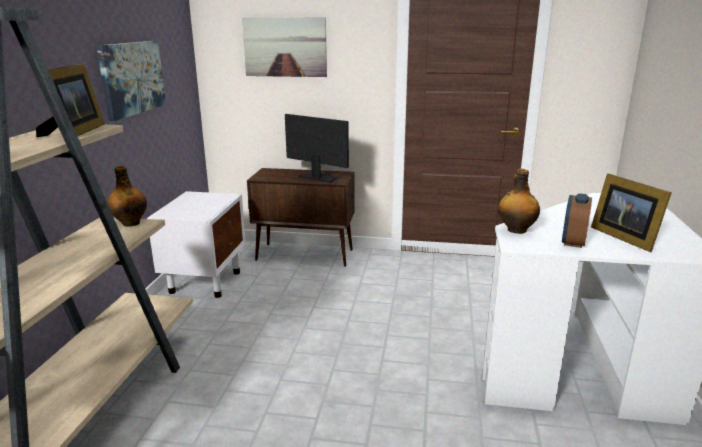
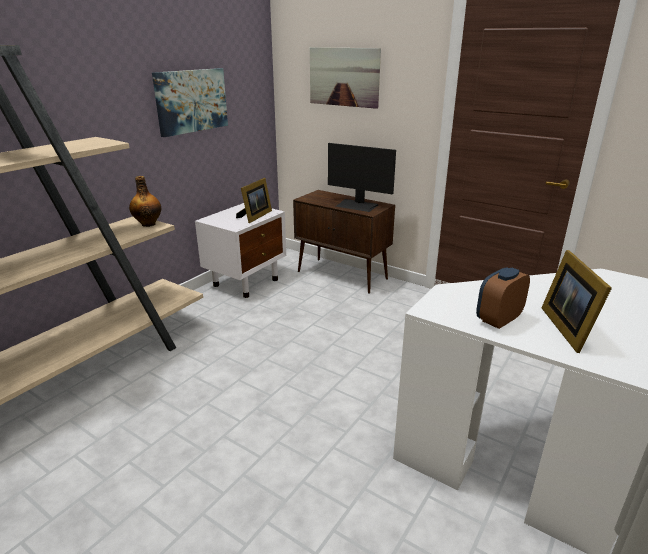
camera: 25 degrees right, 5 degrees up
(75, 132) = (84, 146): picture frame -> picture frame (255, 216)
(319, 177) = (357, 205): monitor -> monitor turned 150 degrees clockwise
(516, 230) = (451, 294): bottle -> none

